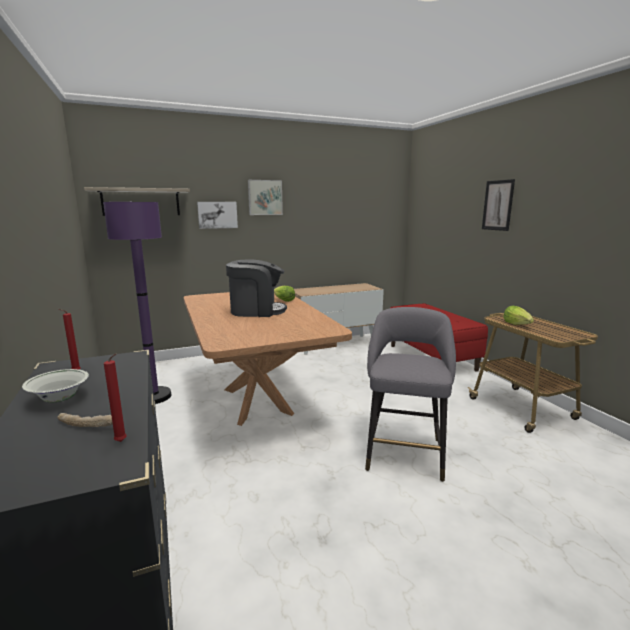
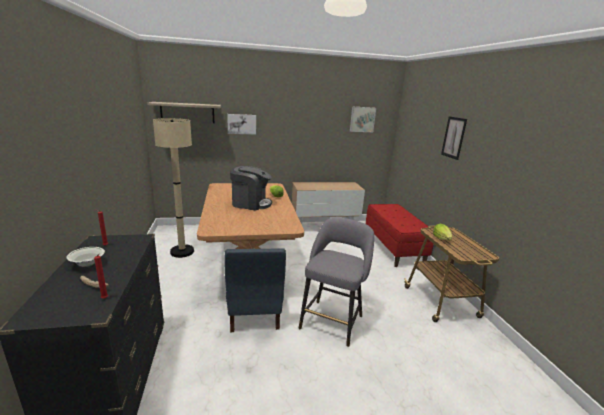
camera: 10 degrees right, 5 degrees up
(154, 397) = (182, 252): purple floor lamp -> beige floor lamp
(265, 197) = (278, 112): picture -> picture (362, 119)
(294, 460) = (254, 313): none -> blue chair

